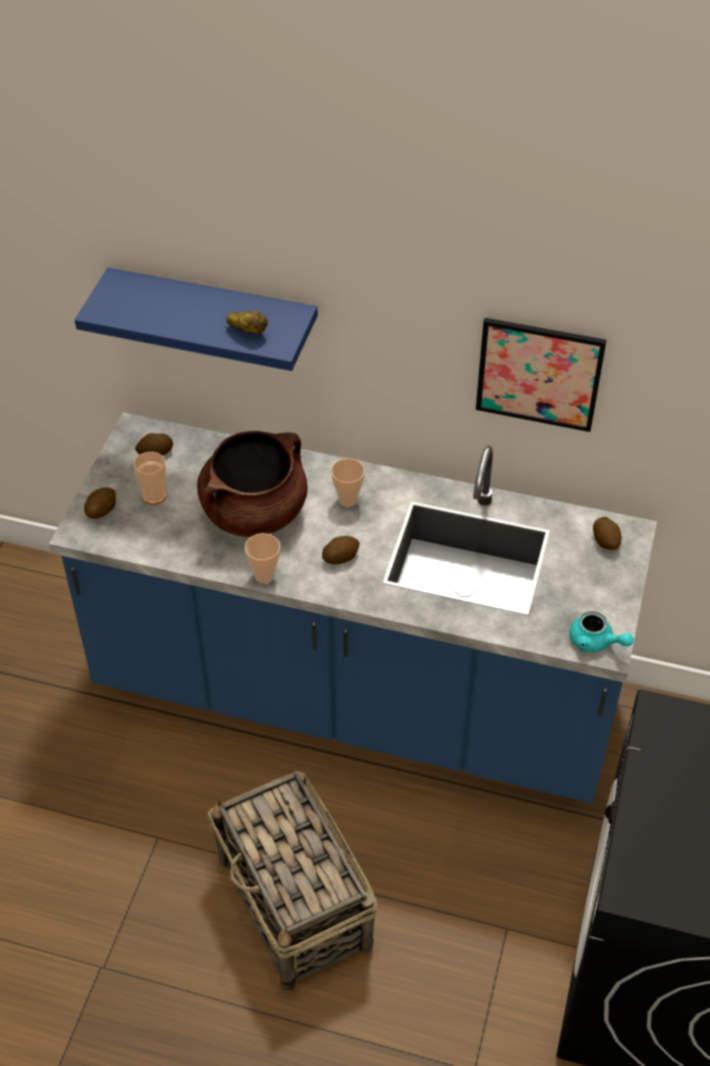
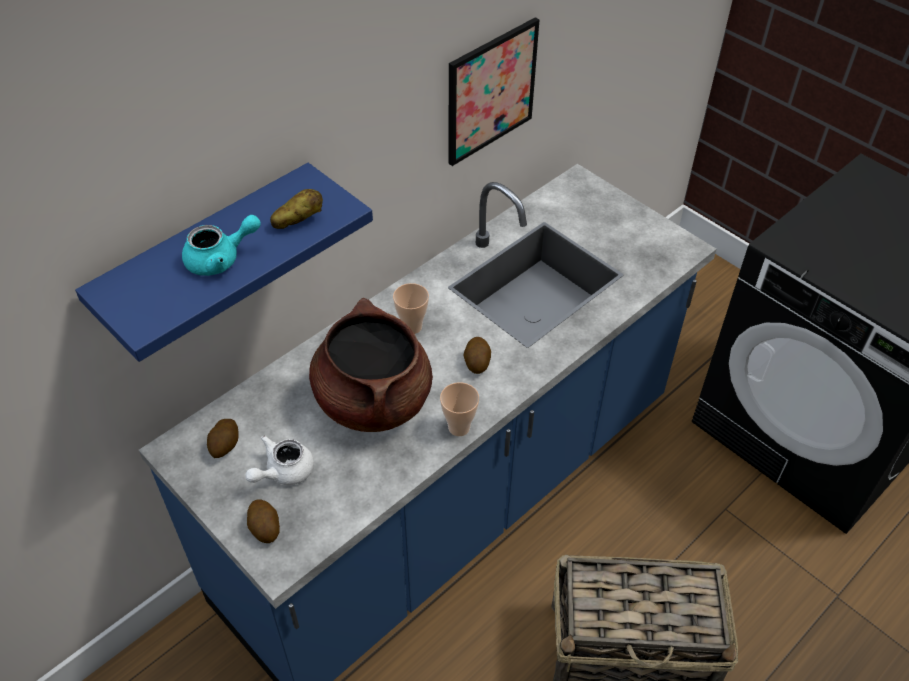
camera: 60 degrees left, 0 degrees up
(154, 495) = (283, 472): cup -> white teapot
(595, 642) = (676, 251): turquoise teapot -> turquoise teapot (221, 259)
(606, 541) = (578, 197): potato -> none

